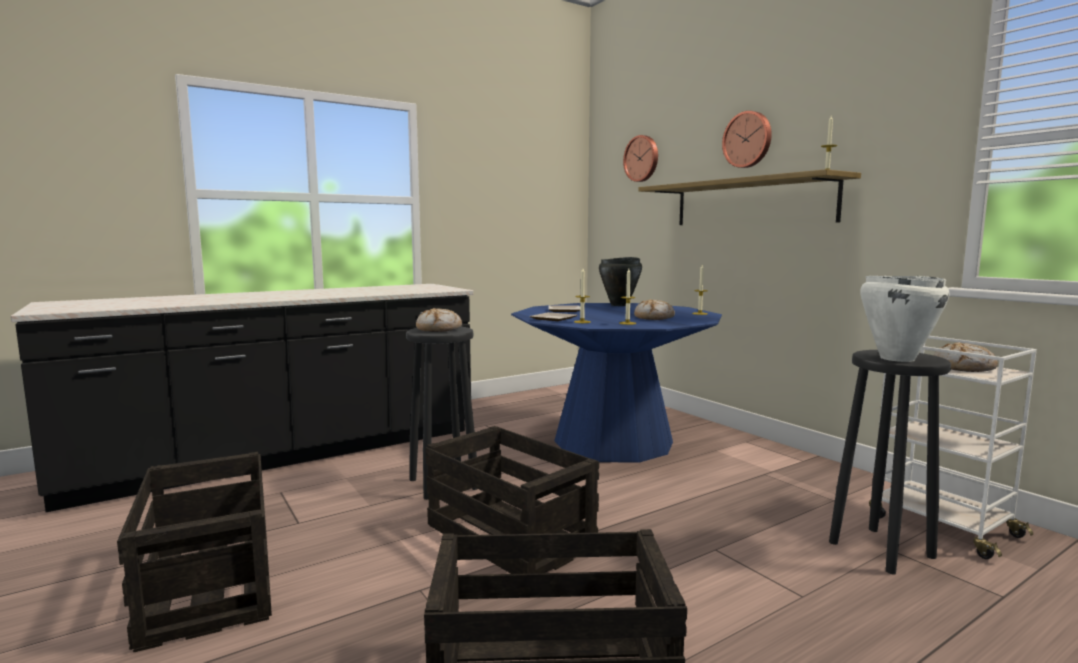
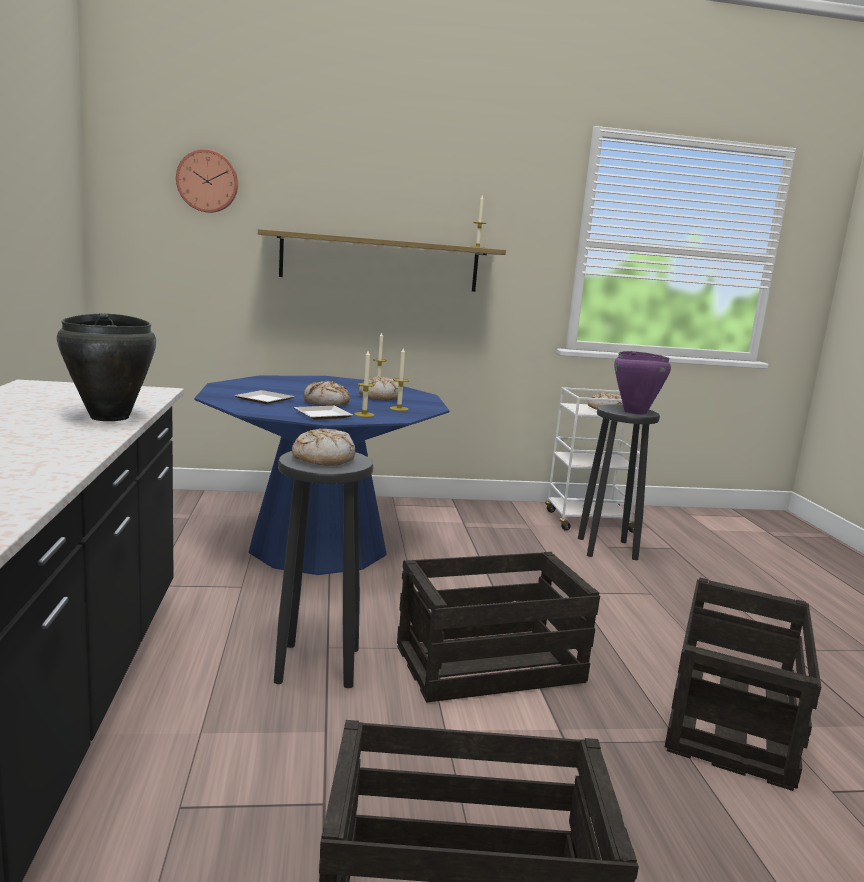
camera: 65 degrees left, 5 degrees up
(593, 315) = (327, 403): none -> bread
(620, 305) = (265, 381): black cooking pot -> black cooking pot (110, 417)
(748, 140) = (376, 194): wall clock -> none
(896, 358) = (635, 412): white cooking pot -> purple cooking pot

